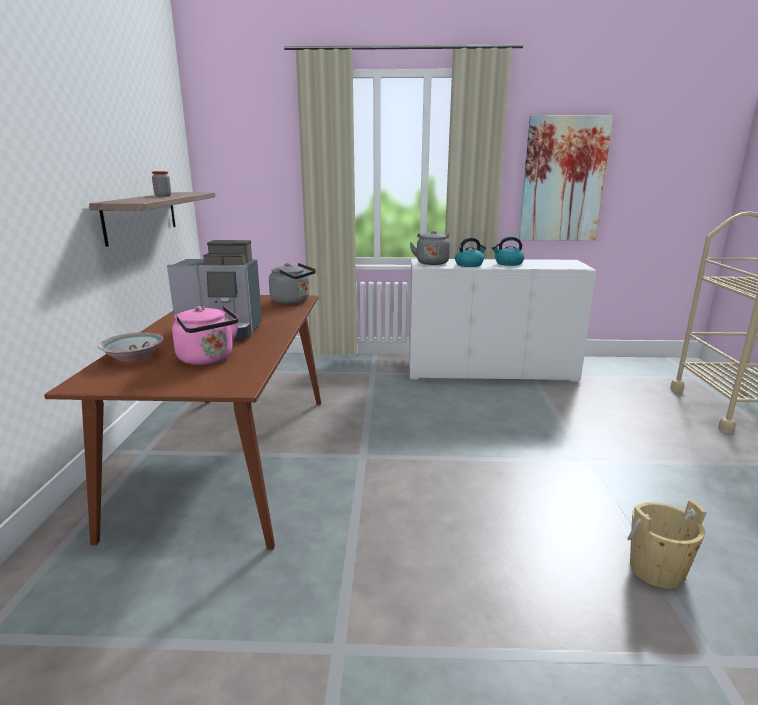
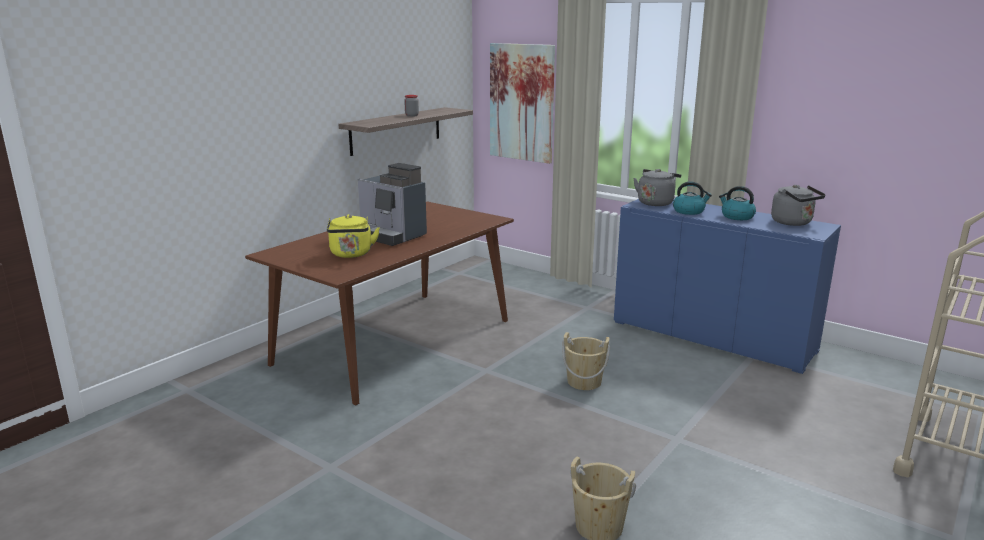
camera: 35 degrees right, 0 degrees up
(134, 357) = (315, 243): bowl -> none
(208, 359) = (351, 254): pink kettle -> yellow kettle
(293, 301) = (483, 220): grey kettle -> grey kettle (793, 223)
(457, 437) = (584, 382): none -> beige bucket
(490, 371) = (712, 336): white cabinet -> blue cabinet
(563, 180) = (840, 124): picture -> picture (521, 102)

